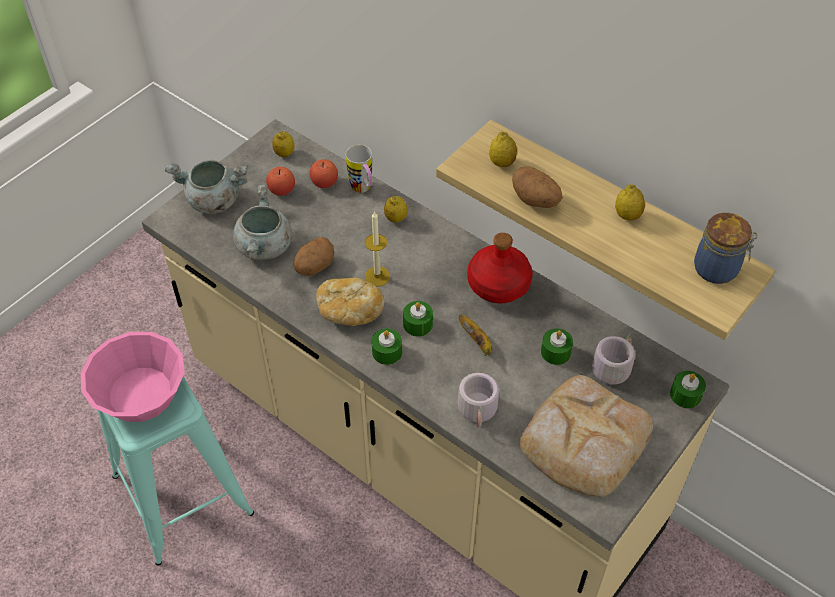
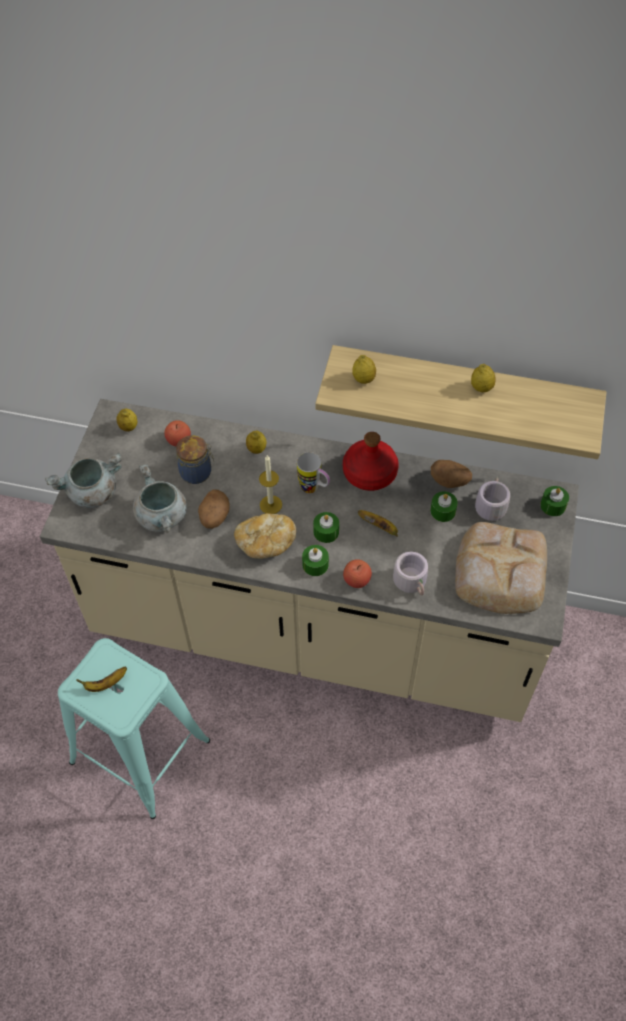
camera: 25 degrees left, 5 degrees up
(140, 394) = (105, 684): pink bowl -> banana
(282, 190) = (146, 461): apple -> apple (357, 580)
(363, 190) = (215, 435): mug -> mug (314, 489)
(536, 200) = (407, 401): potato -> potato (449, 481)
(717, 269) = (568, 406): jar -> jar (197, 472)

